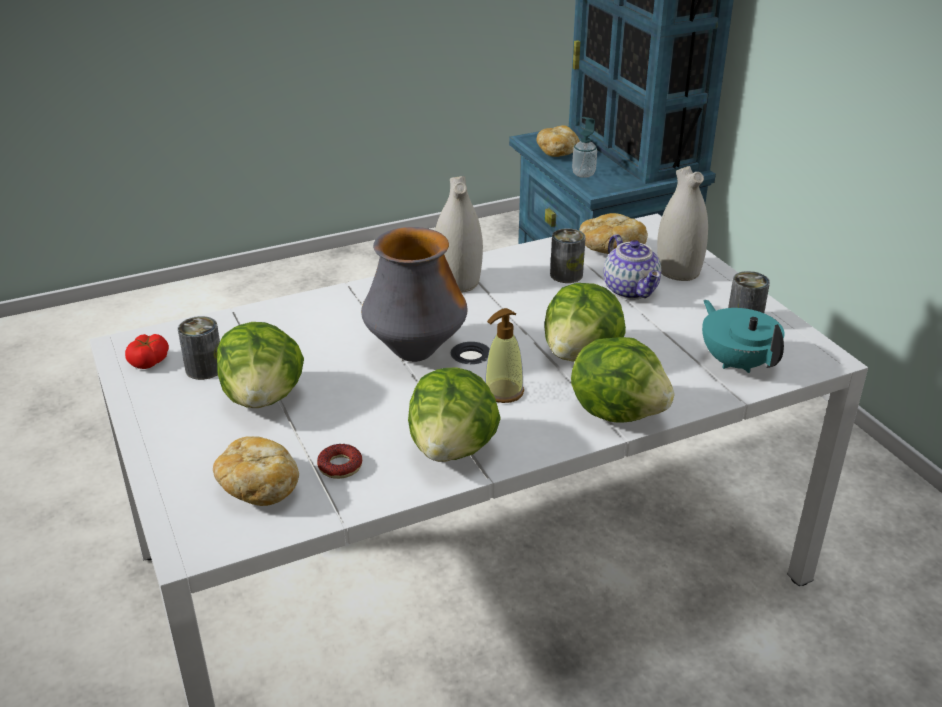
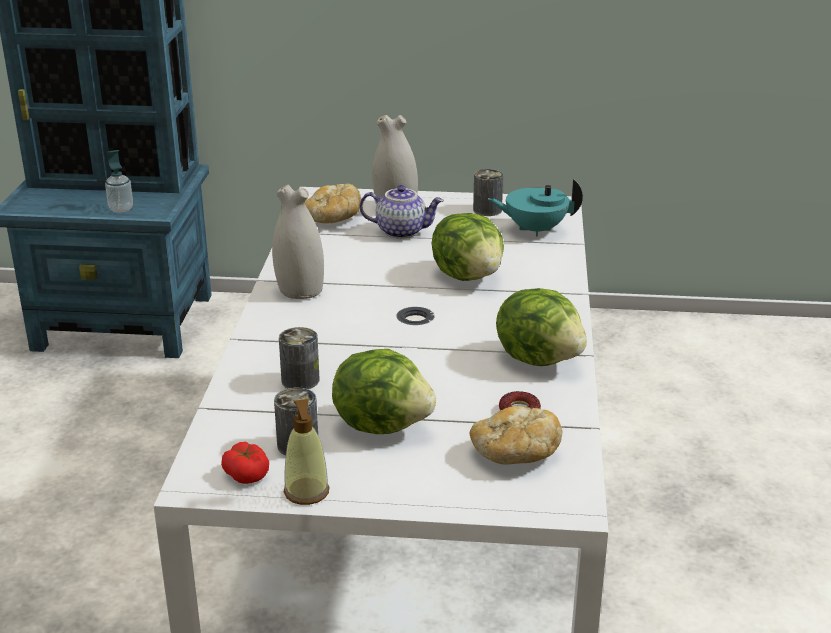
camera: 60 degrees left, 5 degrees down
(415, 352) = (389, 337): vase -> none
(503, 392) = (485, 318): soap dispenser -> soap dispenser (306, 492)
(557, 152) = (61, 205): bread -> none
(566, 275) = (347, 246): can -> can (300, 380)
(618, 411) = (551, 285): lettuce -> none

